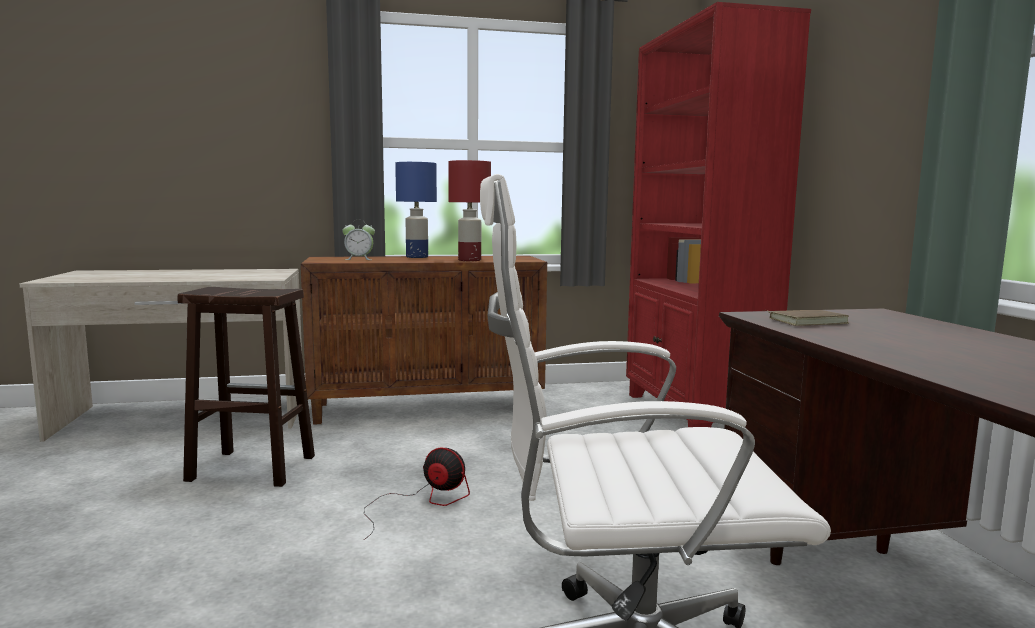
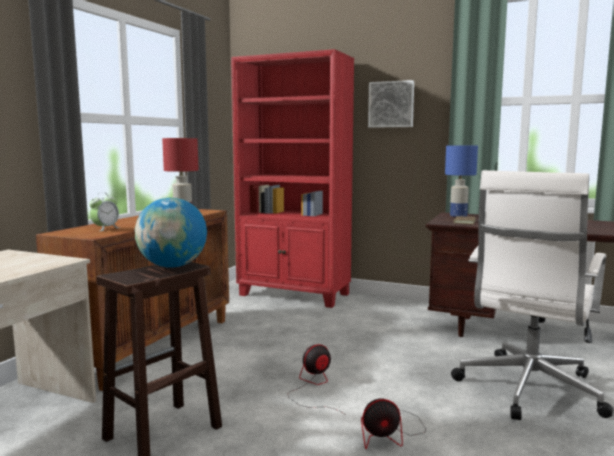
camera: 55 degrees left, 0 degrees up
(263, 291) = (173, 266): none -> globe
(337, 581) = (389, 433): none -> fan
(417, 257) = (127, 220): blue table lamp -> blue table lamp (458, 216)
(861, 86) = (391, 104): none -> picture

